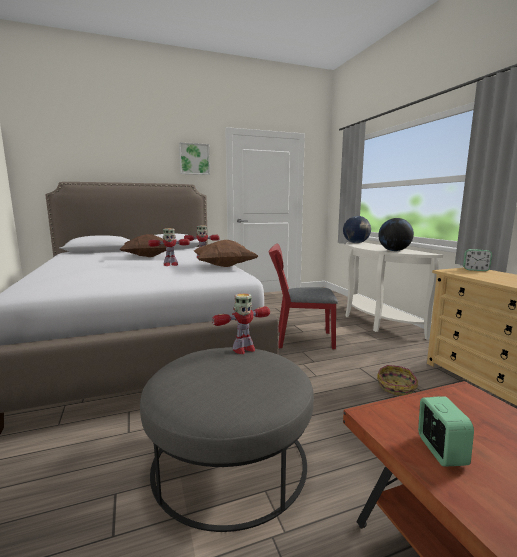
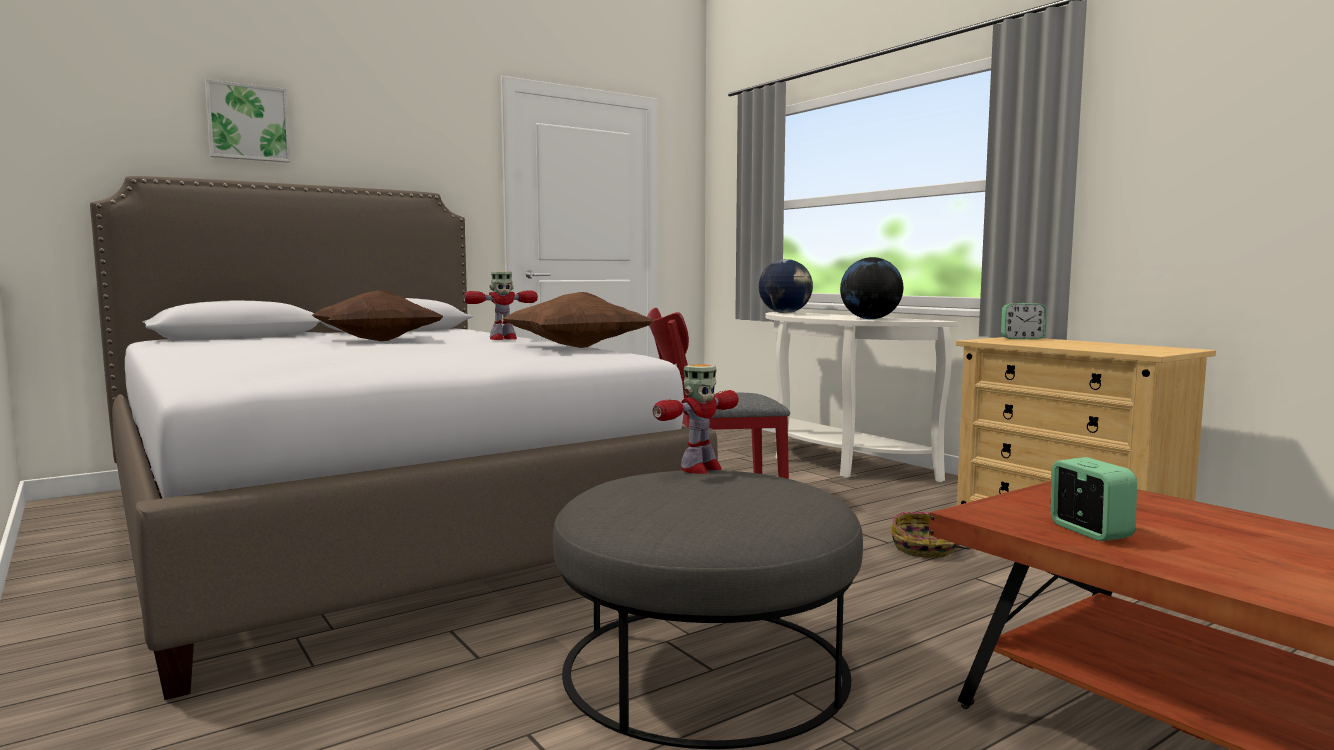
camera: 15 degrees left, 5 degrees down
(170, 265) = (457, 348): toy robot -> none
(194, 159) = (436, 139): picture -> picture (248, 123)

